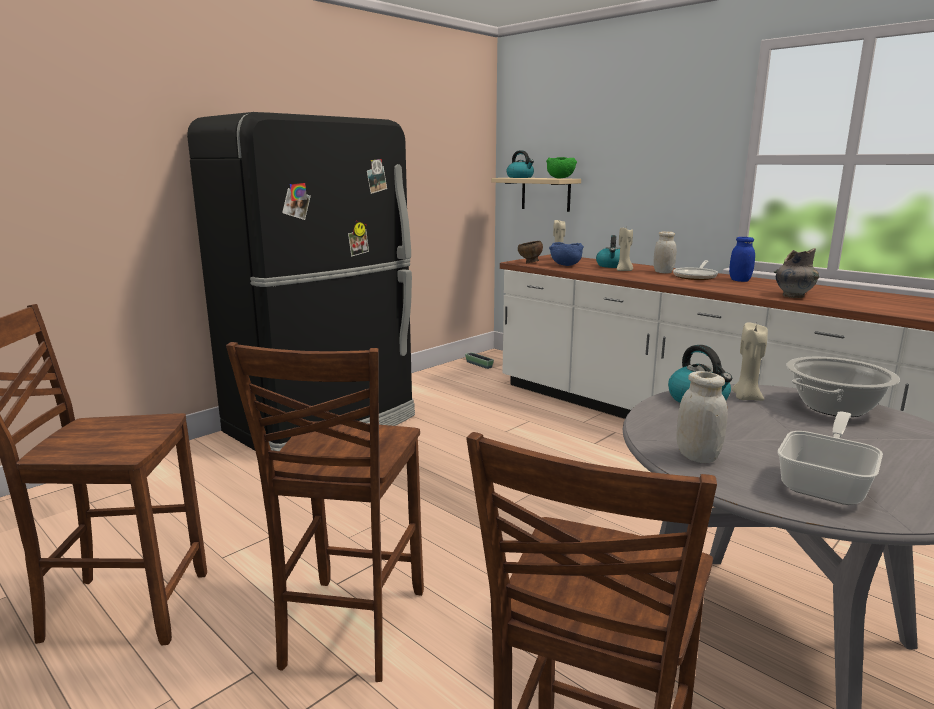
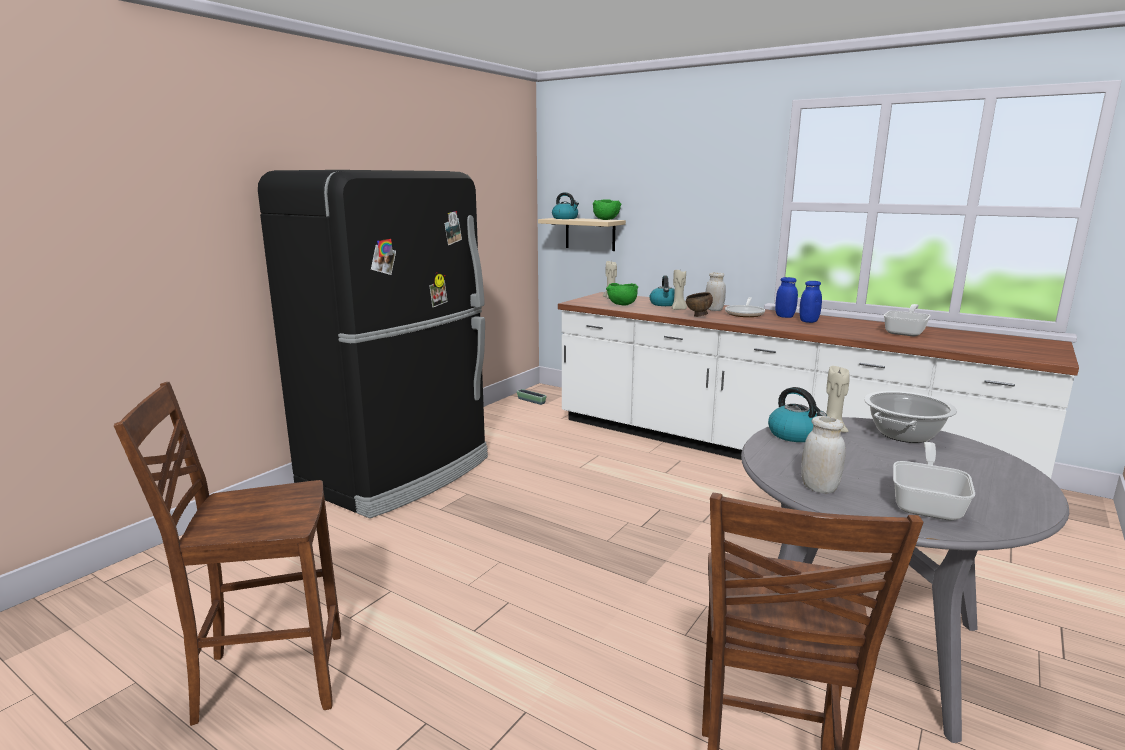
camera: 10 degrees left, 0 degrees up
(349, 629) = (503, 672): brown chair -> none
(530, 263) = (587, 303): brown bowl -> brown bowl (698, 316)
(565, 265) = (621, 305): blue bowl -> green bowl
(765, 285) = (808, 321): none -> blue jar
(792, 296) = (837, 331): grey vase -> none
(877, 299) = (906, 332): none -> frying pan

